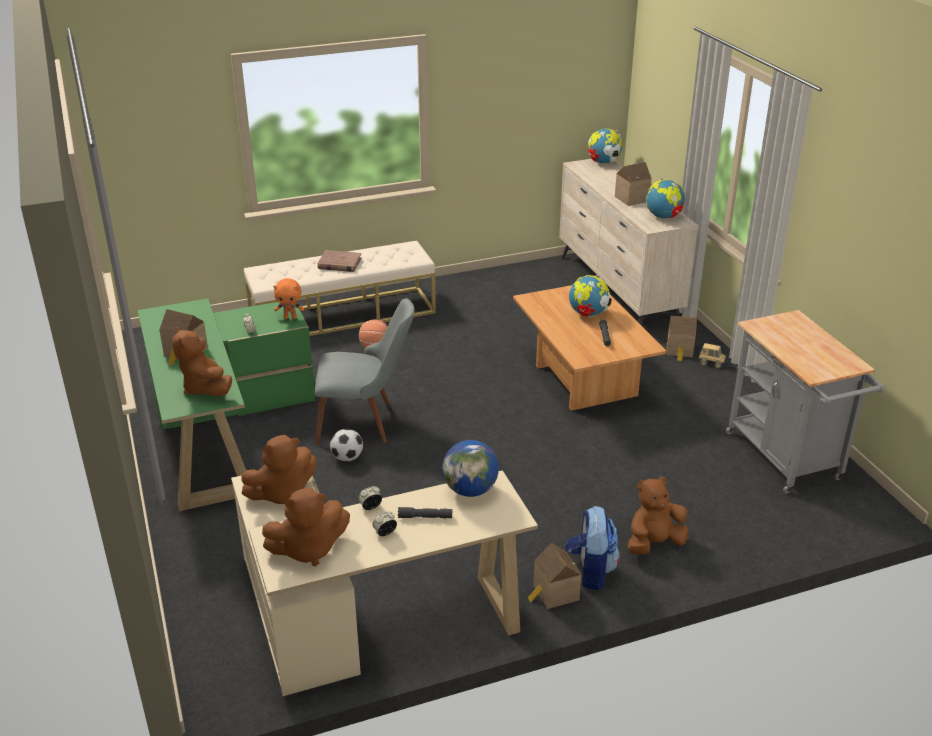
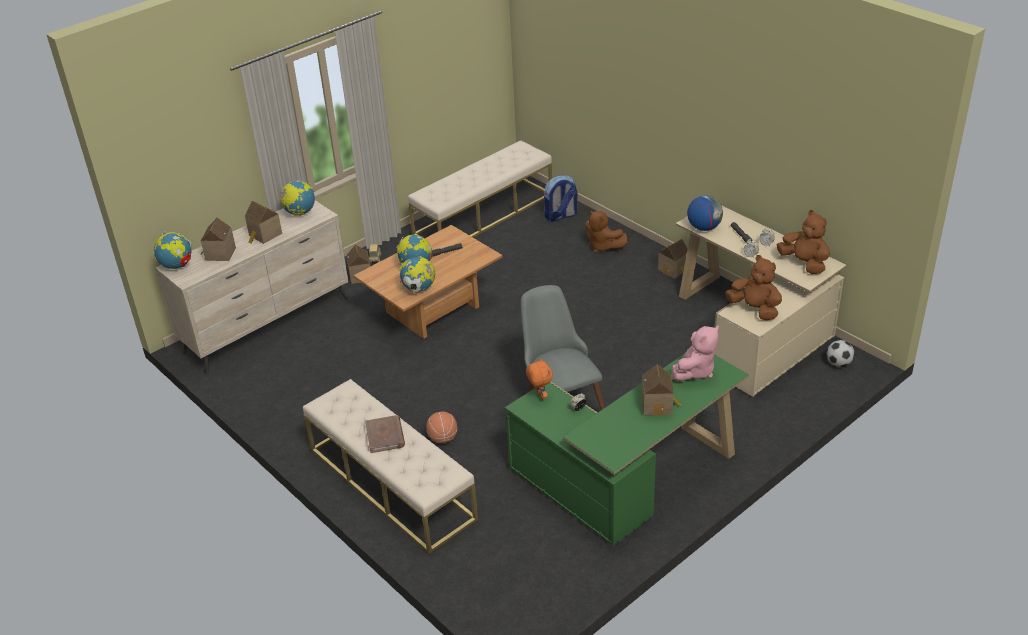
camera: 110 degrees left, 5 degrees up
(205, 388) = (695, 371): brown plush toy -> pink plush toy
(347, 458) = (611, 394): football -> football (838, 363)
(542, 309) = (419, 289): none -> globe
(590, 571) = (645, 262): backpack -> backpack (560, 216)
(610, 179) = (219, 254): none -> toy house
(787, 460) = (484, 214): grey cart -> beige bench

